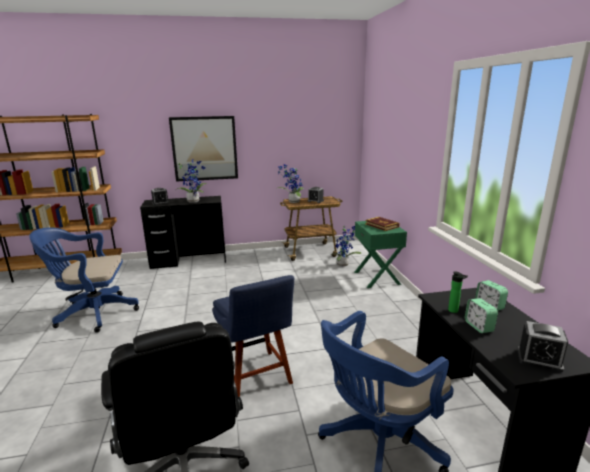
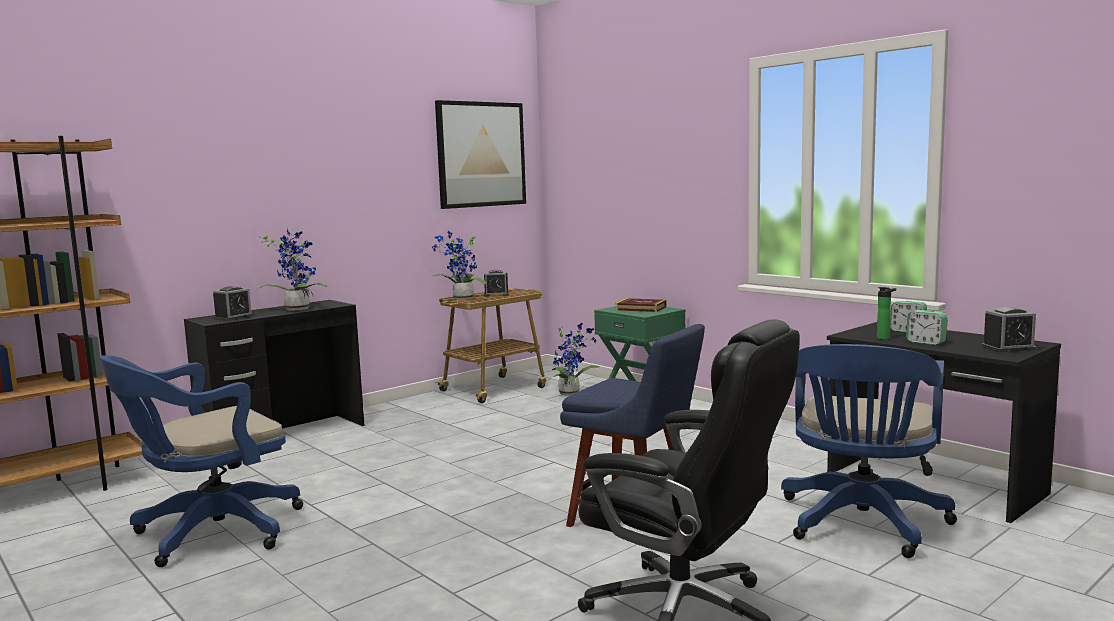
camera: 30 degrees left, 10 degrees down
(204, 148) = (298, 210): picture -> picture (481, 154)

